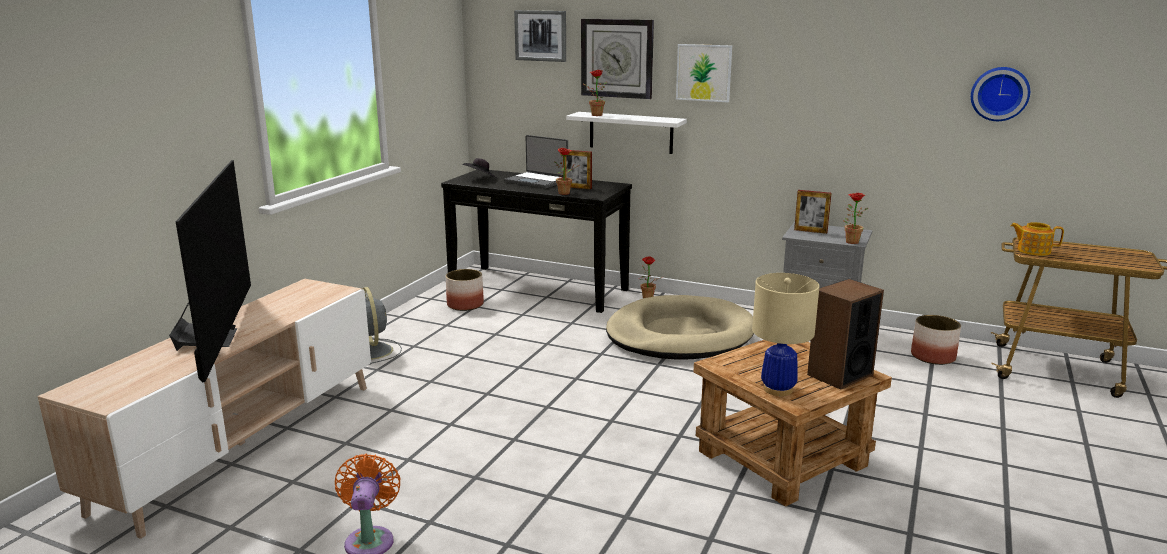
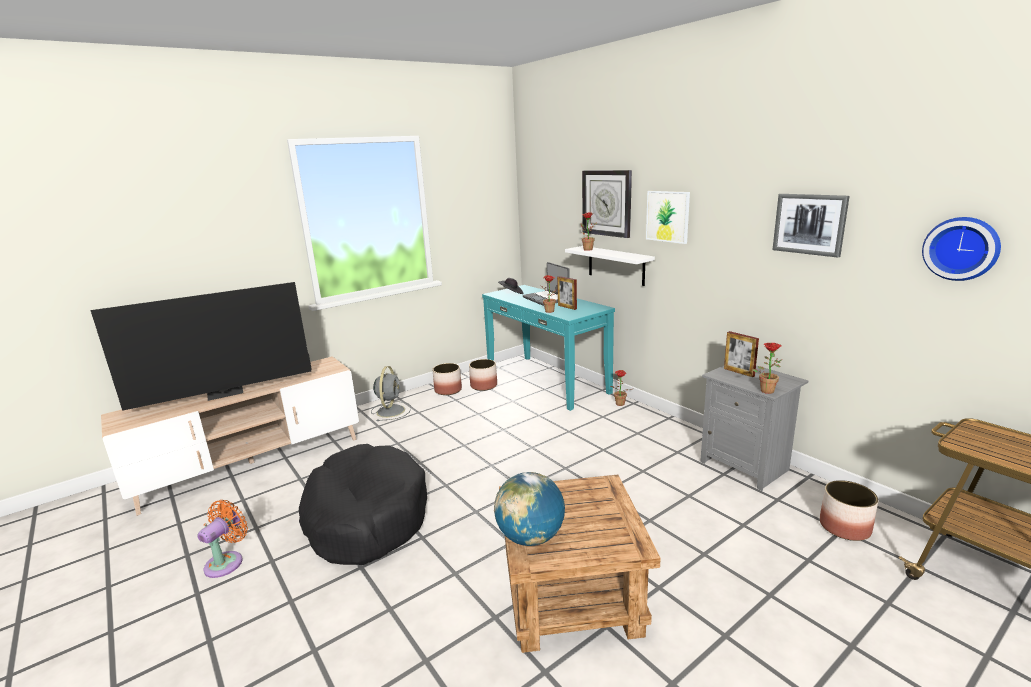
camera: 30 degrees right, 0 degrees up
(216, 338) = (226, 393): television -> television turned 45 degrees clockwise
(423, 316) = (448, 390): none -> planter
(491, 455) = (366, 517): none -> black dog bed
(538, 288) = (547, 381): black console table -> turquoise console table
(541, 35) = (559, 184): picture -> picture (809, 224)
(679, 335) = (611, 444): beige dog bed -> none
(778, 389) = (530, 537): beige table lamp -> globe
(839, 375) = (609, 538): speaker -> none
(1032, 251) = (969, 441): teapot -> none

